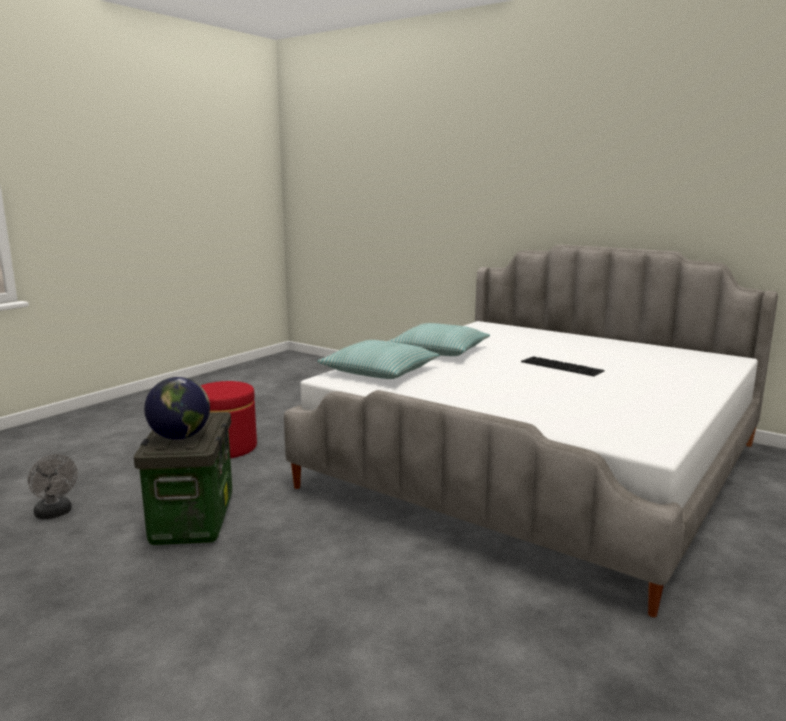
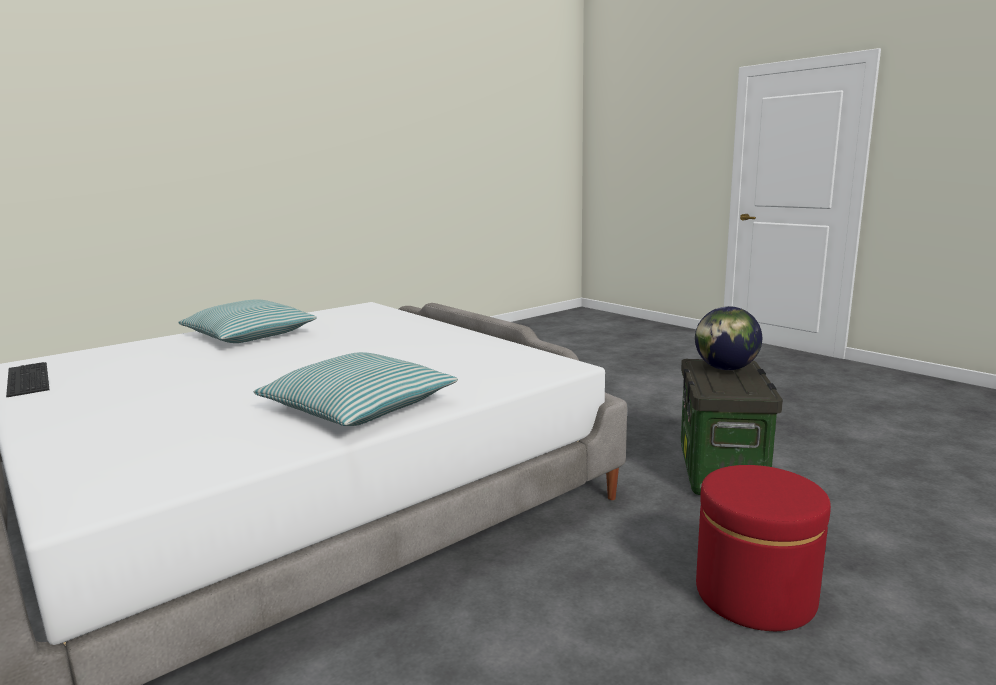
camera: 165 degrees left, 0 degrees up
(55, 514) = (896, 492): grey fan -> none
(379, 372) = (494, 372): pillow -> pillow (249, 335)
(563, 366) = (246, 367): keyboard -> keyboard (25, 379)

